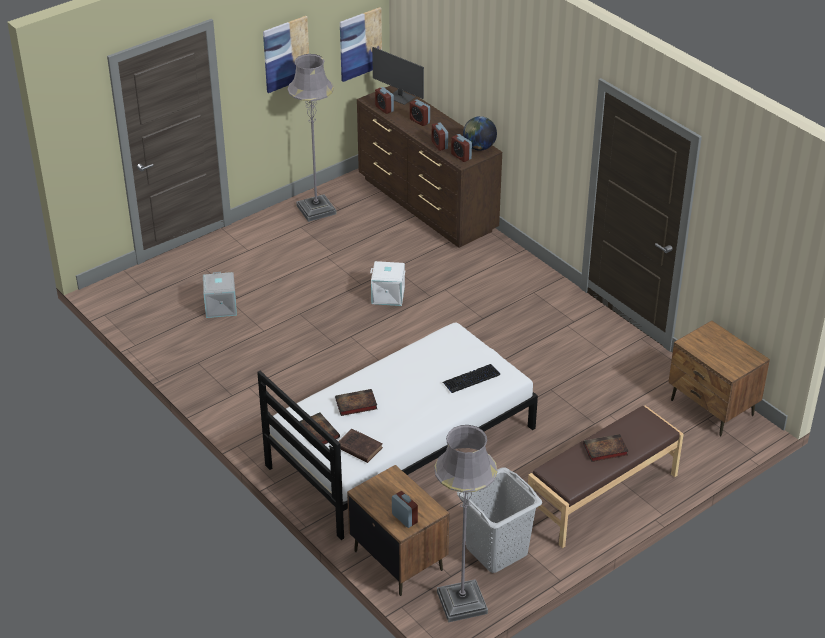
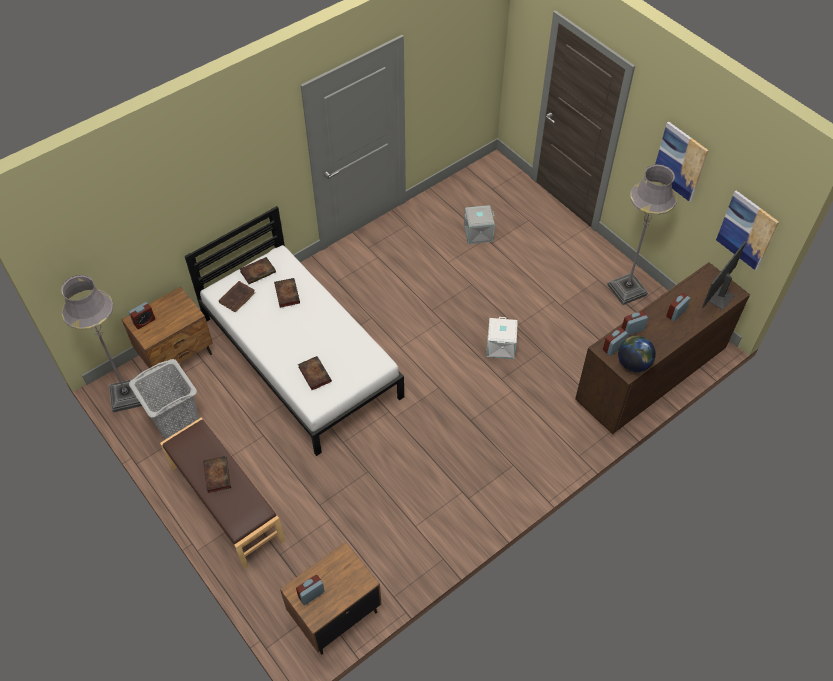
camera: 90 degrees right, 15 degrees up
(384, 108) = (694, 284): alarm clock -> alarm clock (311, 594)
(471, 379) = (314, 374): keyboard -> book

